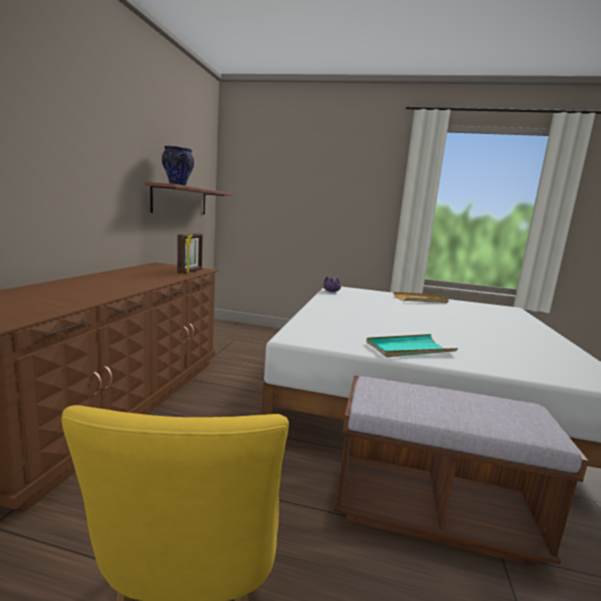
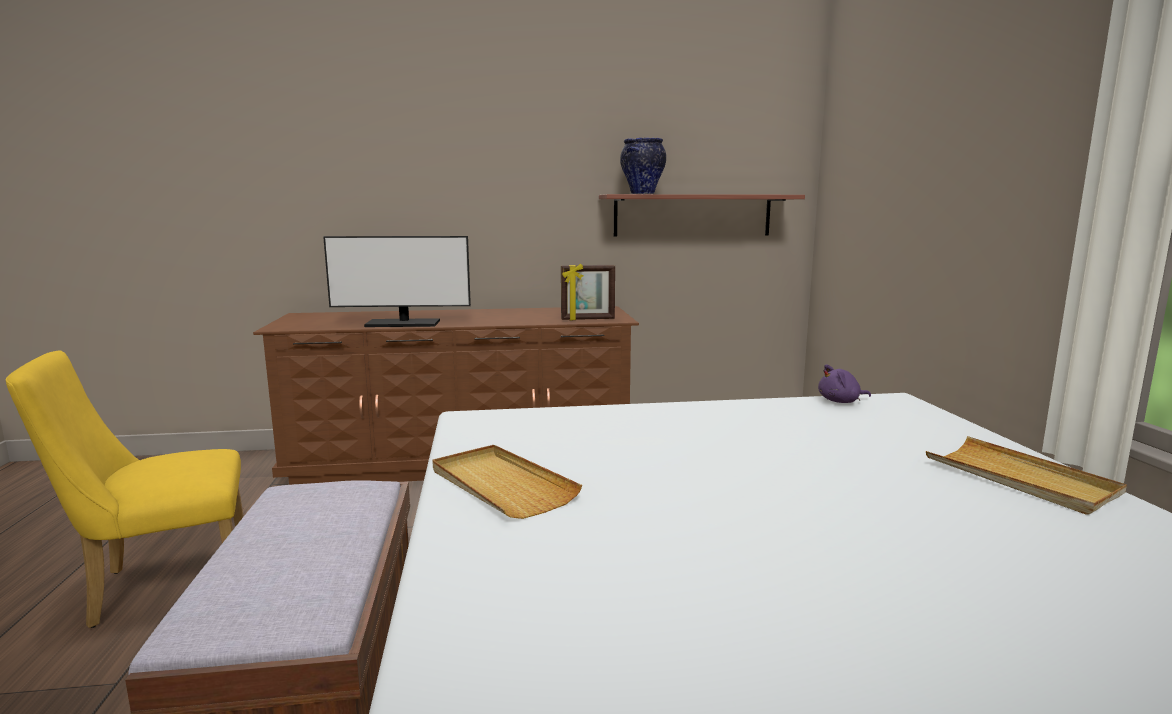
camera: 70 degrees right, 0 degrees up
(102, 294) = (403, 324): none -> monitor
(409, 349) = (500, 485): turquoise tray -> beige tray

